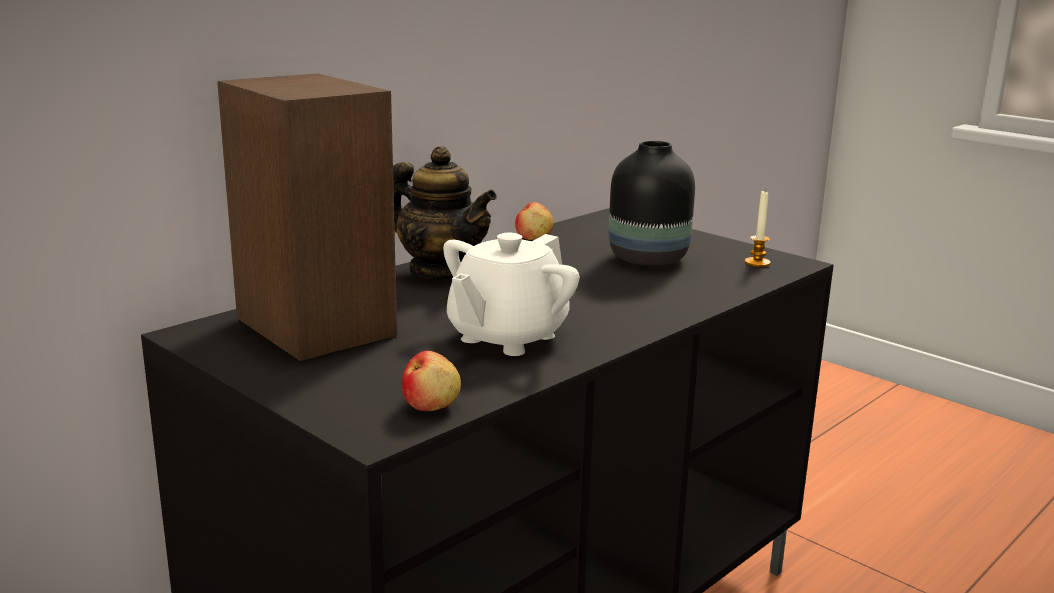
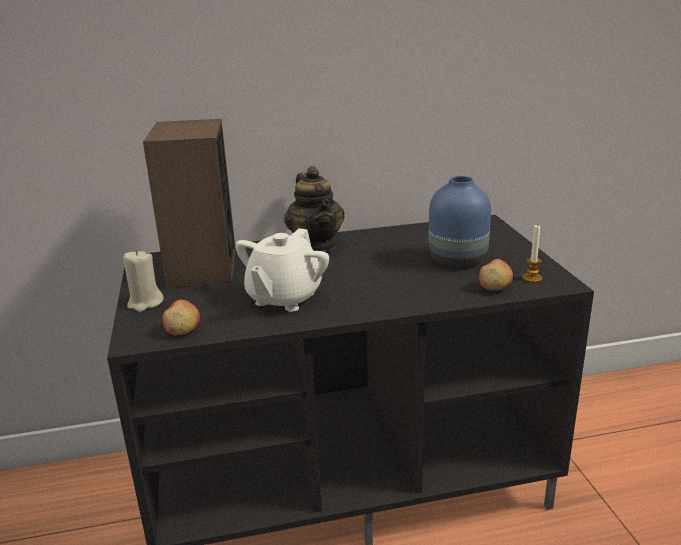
camera: 35 degrees right, 5 degrees up
(301, 386) = (145, 303): none -> beige candle
(507, 337) = (284, 298): white teapot -> white teapot turned 45 degrees counterclockwise
(534, 238) = (407, 230): apple -> apple (495, 288)
(646, 259) = (456, 260): black vase -> blue vase

